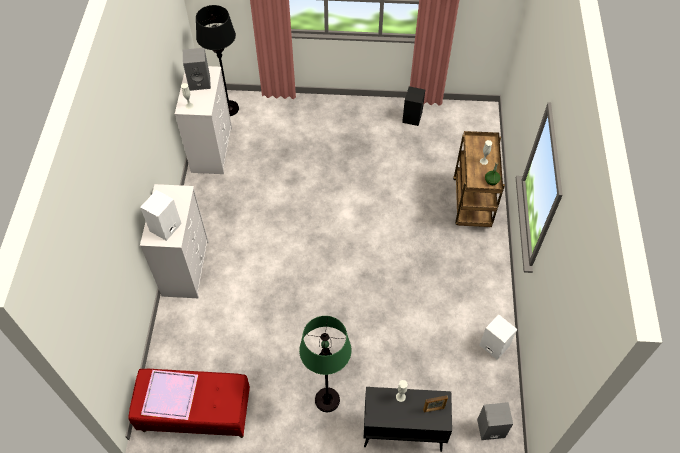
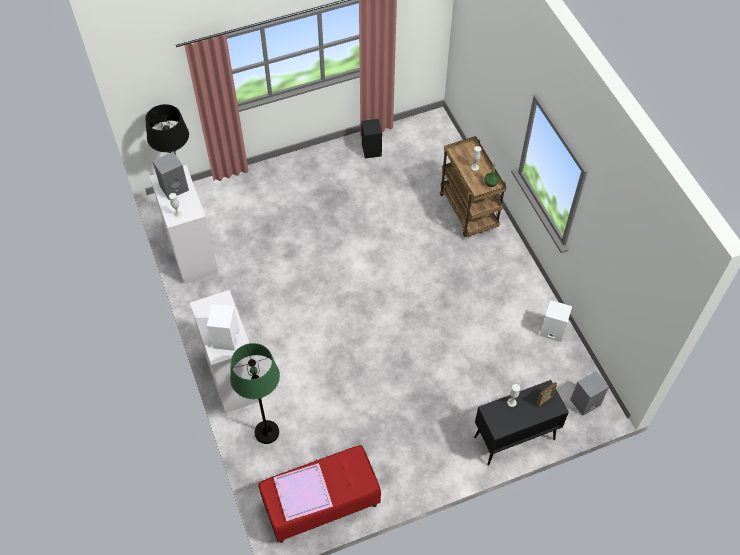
camera: 25 degrees left, 0 degrees up
(327, 400) = (434, 440): green floor lamp -> green floor lamp (266, 432)

